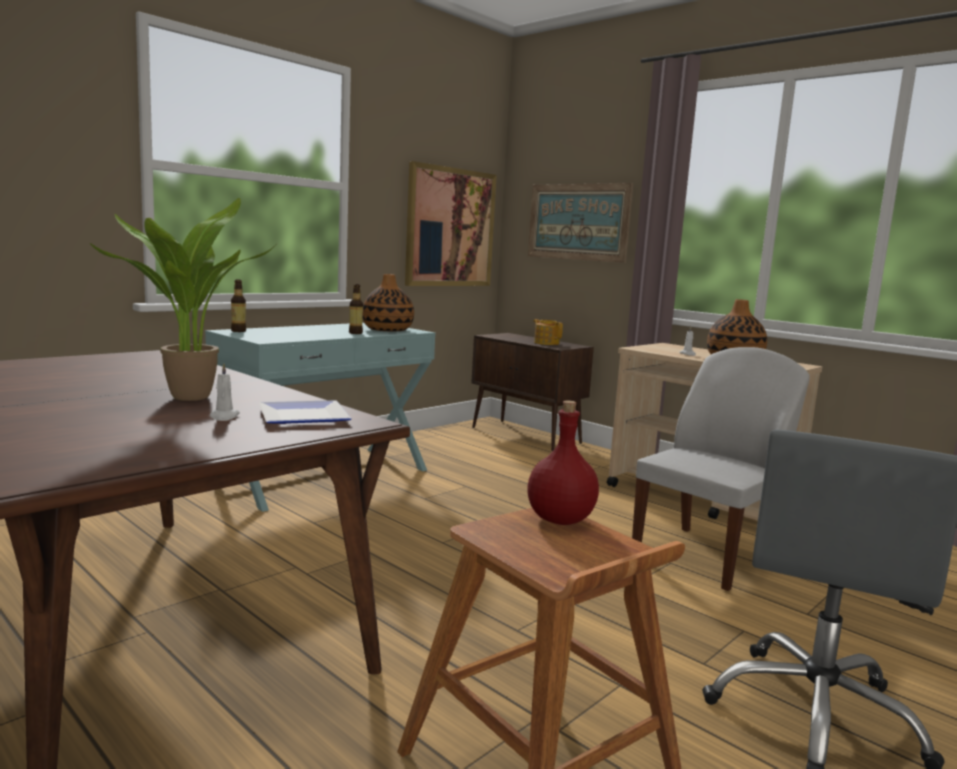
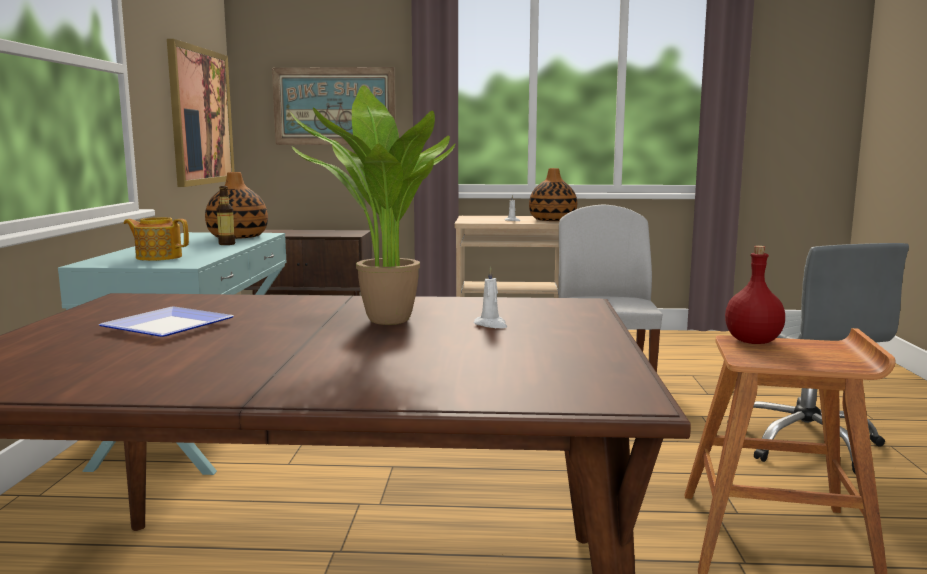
camera: 40 degrees left, 0 degrees up
(238, 331) = (103, 261): bottle -> none
(301, 417) = (535, 311): plate -> plate (168, 328)
(546, 343) = (328, 233): teapot -> teapot (158, 257)

